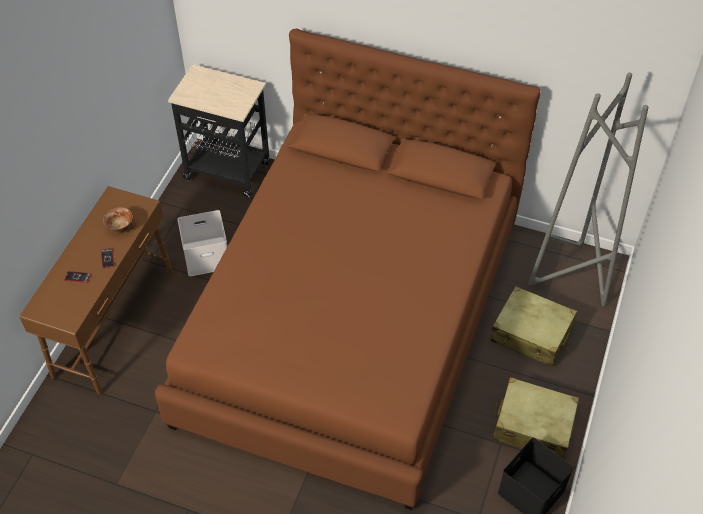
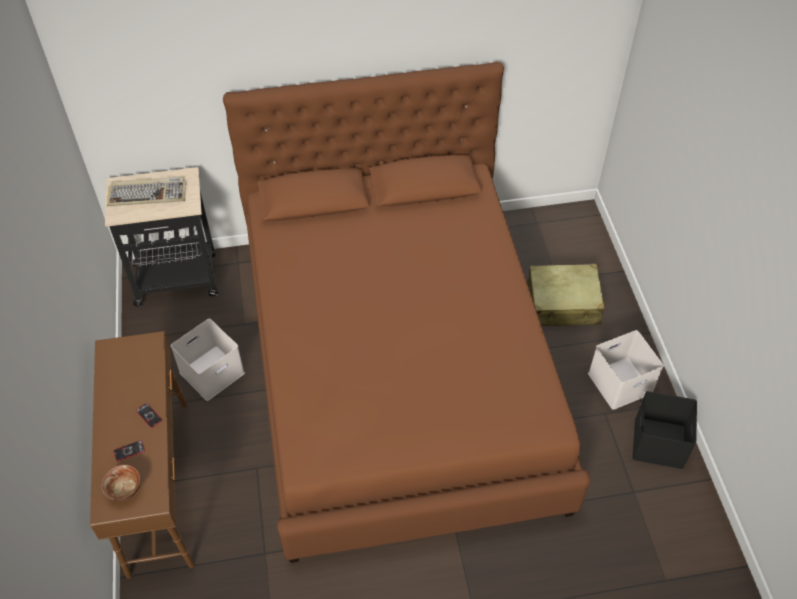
camera: 30 degrees left, 0 degrees up
(120, 227) = (141, 377): bowl -> bowl (125, 490)
(214, 89) = (148, 193): none -> keyboard
(532, 426) = (620, 384): beige suitcase -> white storage box
(571, 278) = (562, 240): grey clothes rack -> none

